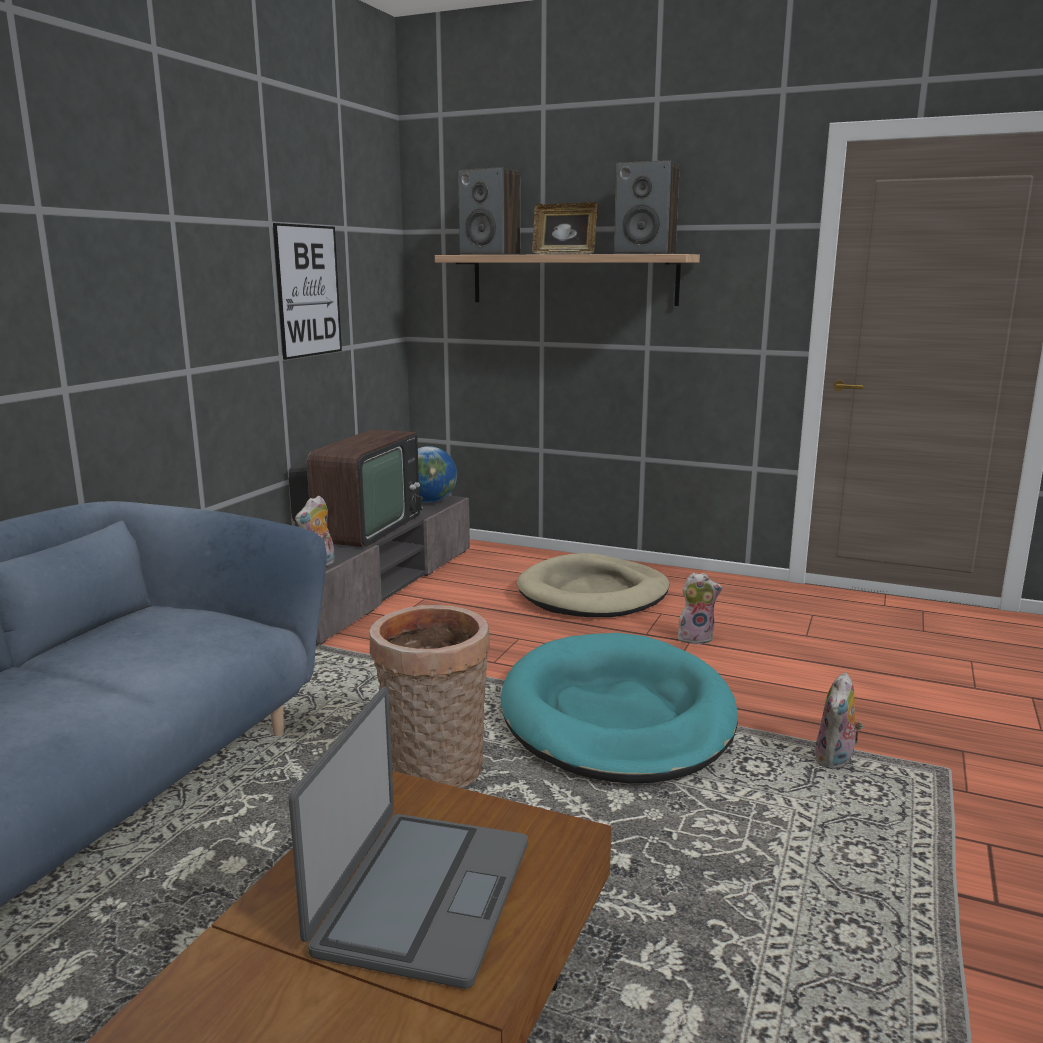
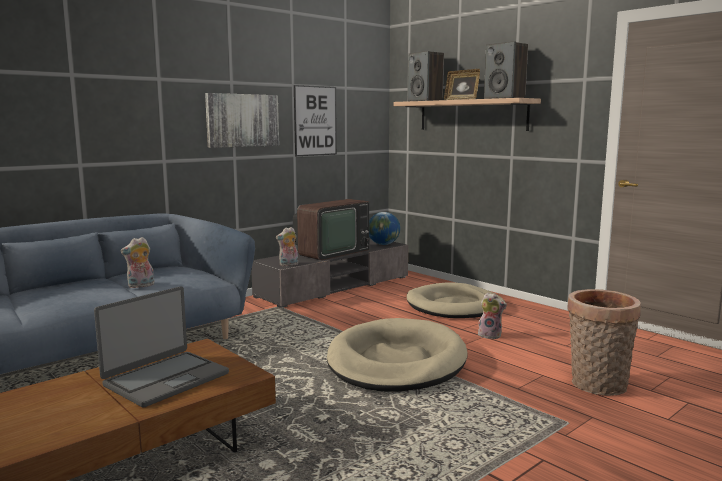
camera: 25 degrees right, 5 degrees down
(198, 295) = (242, 120): none -> picture
(434, 773) = (276, 366): basket -> basket (596, 386)
(617, 716) = (396, 361): turquoise dog bed -> beige dog bed
(835, 761) = (499, 404): plush toy -> plush toy (140, 286)

